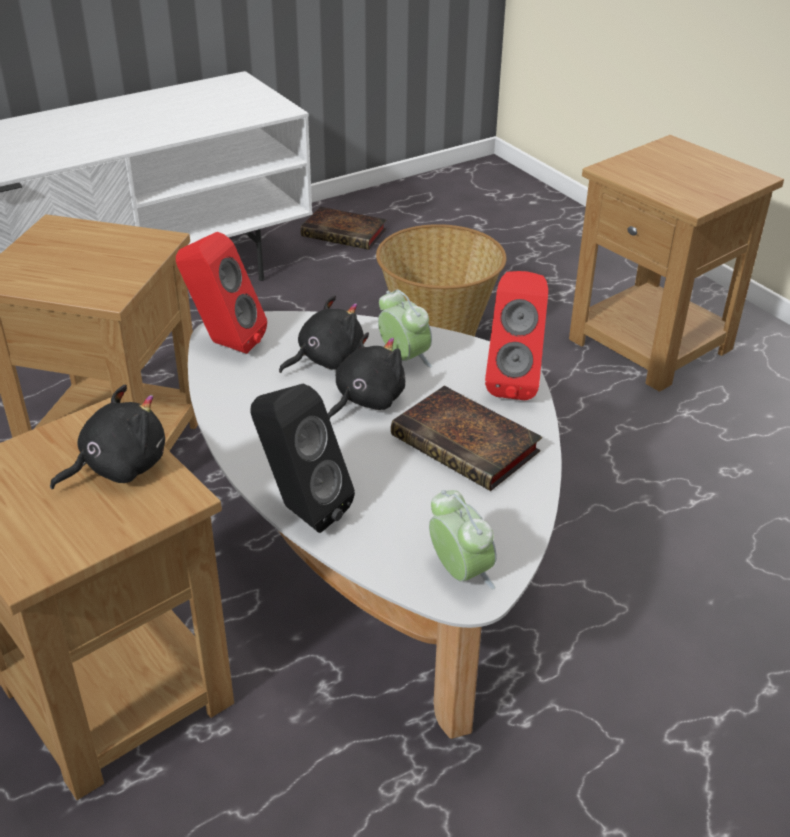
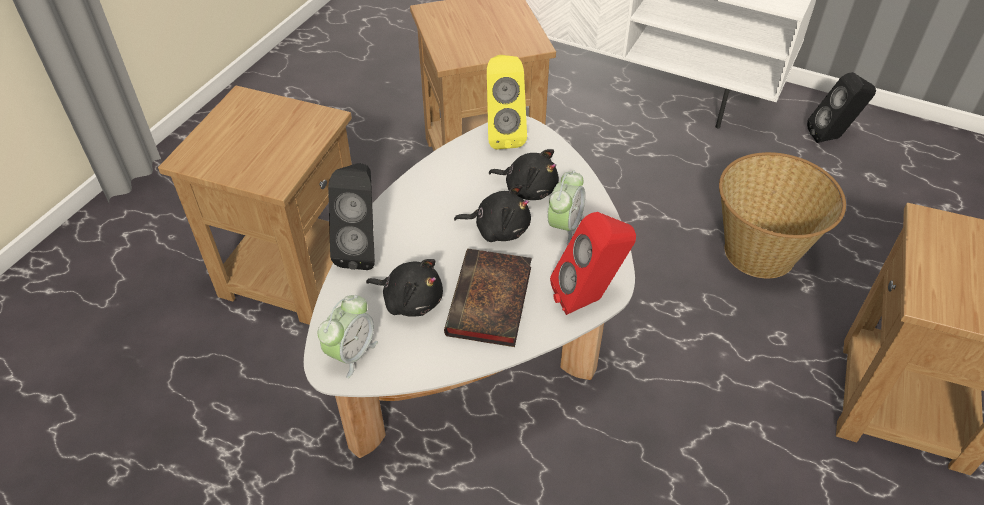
camera: 60 degrees right, 10 degrees up
(119, 467) = (287, 147): black plush toy -> black plush toy (410, 300)
(224, 343) = (503, 135): red speaker -> yellow speaker
(346, 233) = (831, 137): book -> black speaker

